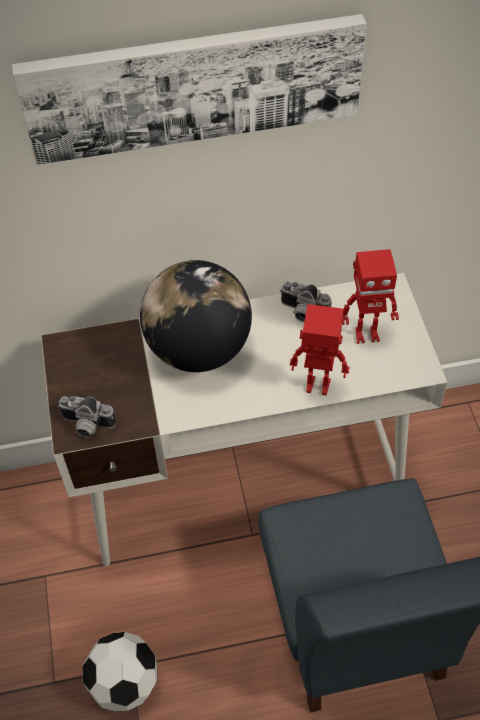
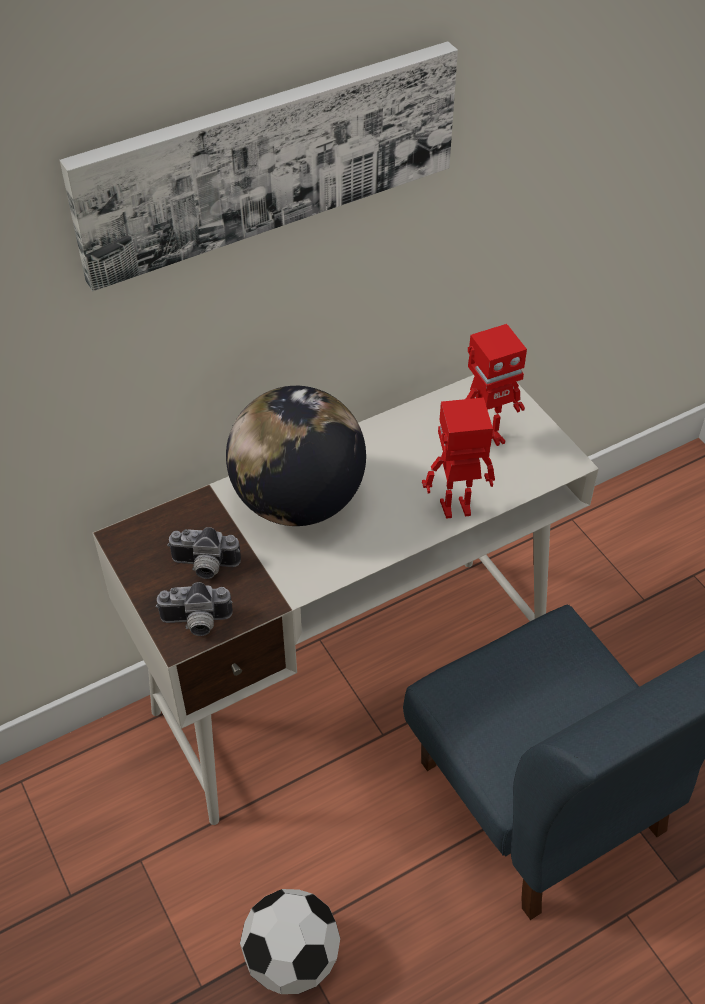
camera: 20 degrees left, 5 degrees down
(302, 312) = (404, 432): camera -> camera (204, 567)

